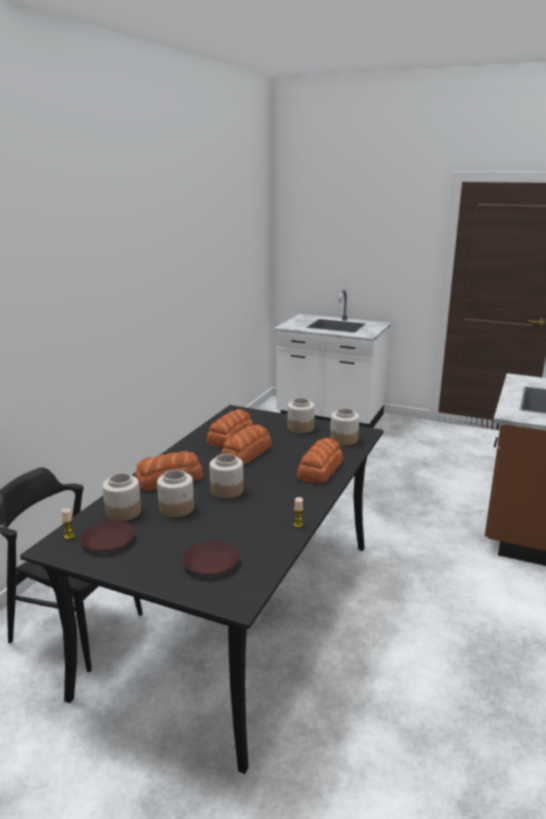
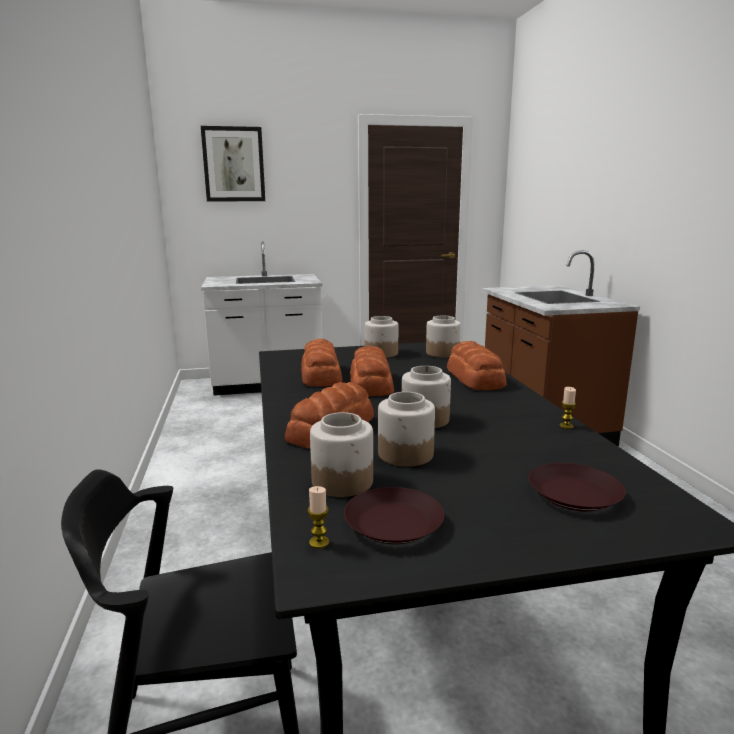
camera: 35 degrees left, 5 degrees down
(331, 218) = (233, 164): none -> picture

